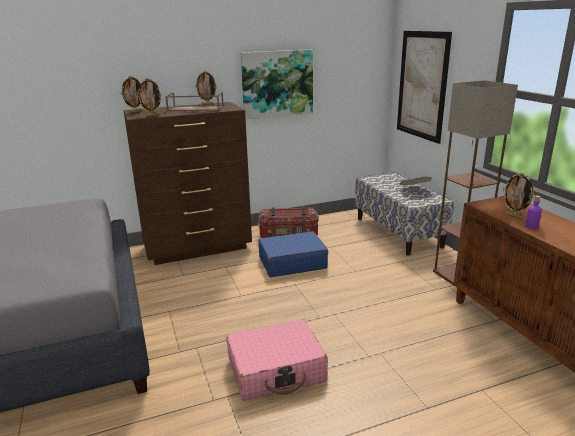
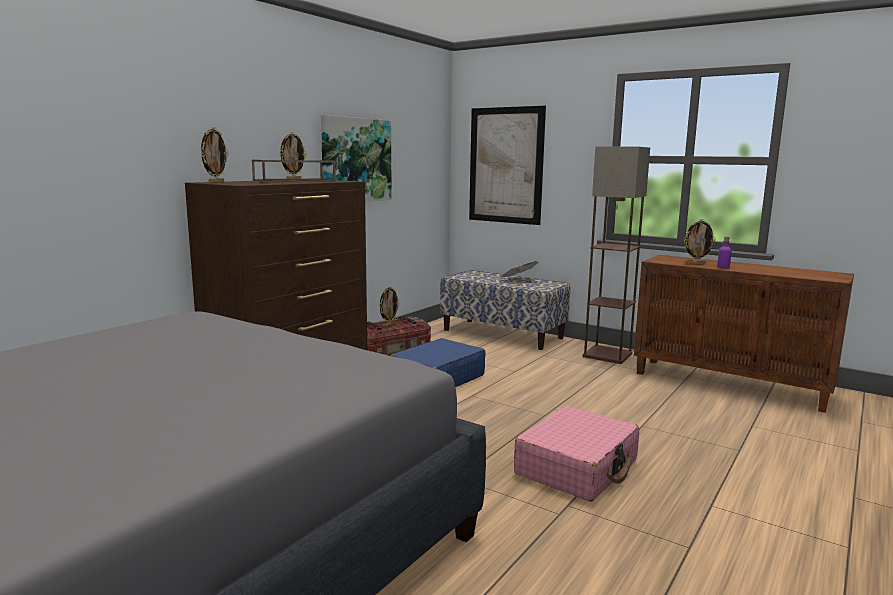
camera: 35 degrees left, 10 degrees down
(152, 115) = (260, 183): picture frame -> picture frame (389, 325)

